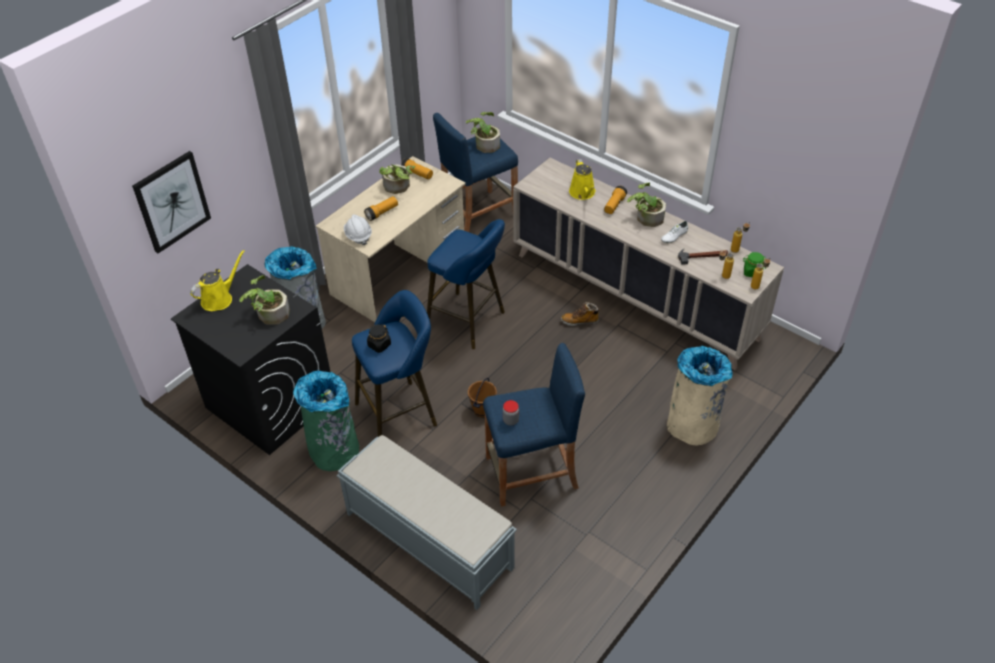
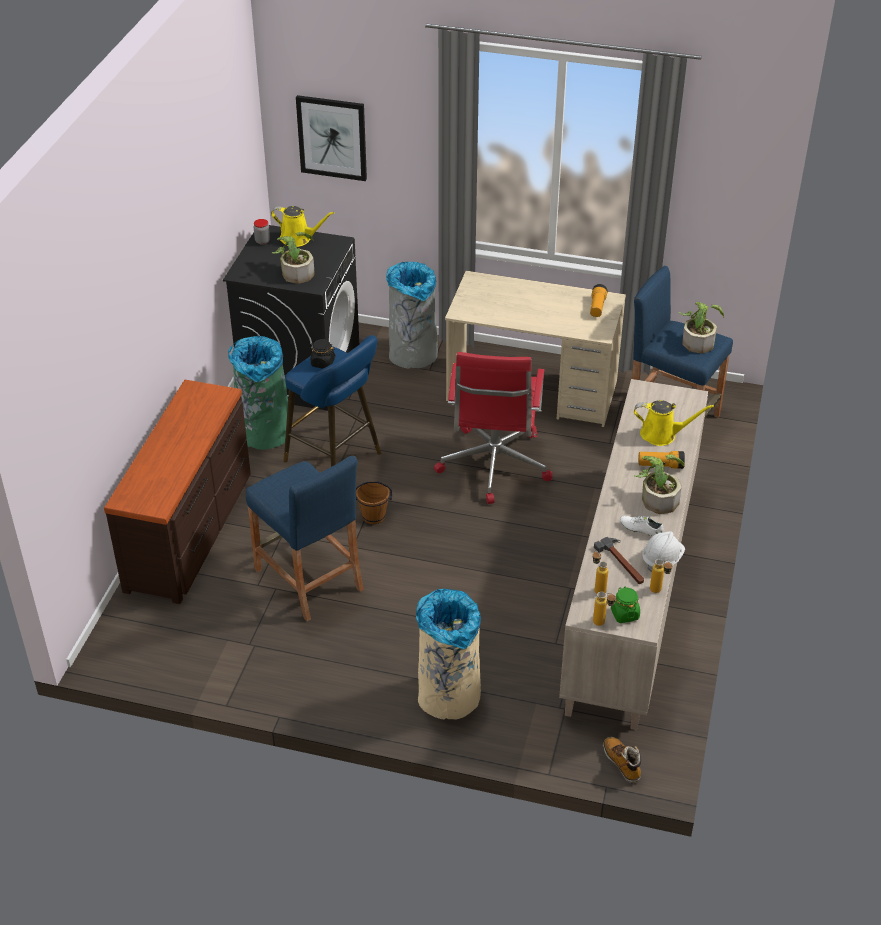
camera: 65 degrees right, 5 degrees down
(358, 236) = (469, 301): white hard hat -> white hard hat (662, 559)
(382, 213) = (516, 304): flashlight -> none
(398, 187) = (564, 301): potted plant -> none
(428, 539) = (191, 530): grey bench -> brown dresser
(469, 322) = (493, 467): blue stool -> red office chair
(511, 420) = (280, 484): jar -> jar (262, 241)
(580, 321) = (554, 553): boot -> boot (622, 763)
(583, 193) = (662, 434): yellow watering can -> yellow watering can turned 135 degrees counterclockwise

